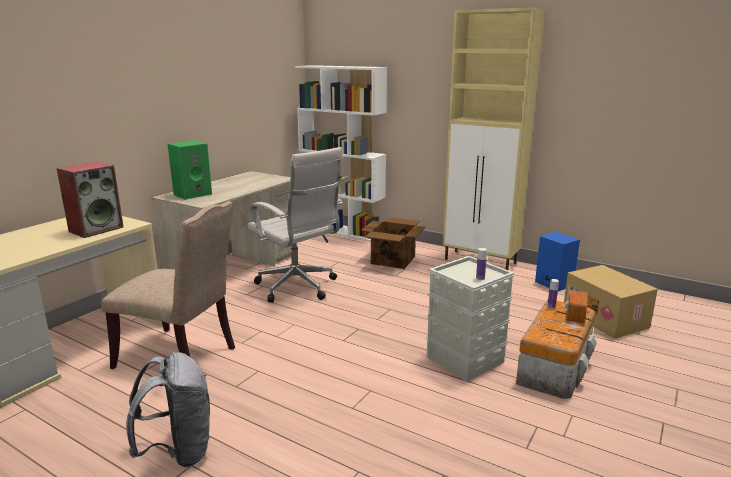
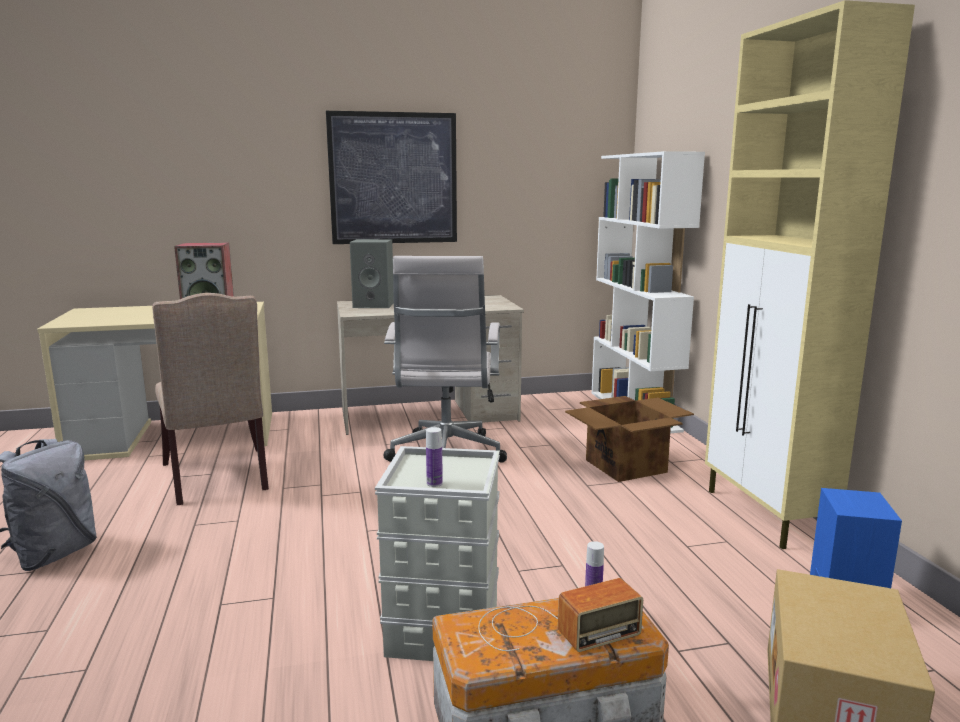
camera: 45 degrees right, 5 degrees down
(177, 90) = (393, 178): none -> picture
(193, 194) = (375, 305): green speaker -> grey speaker

